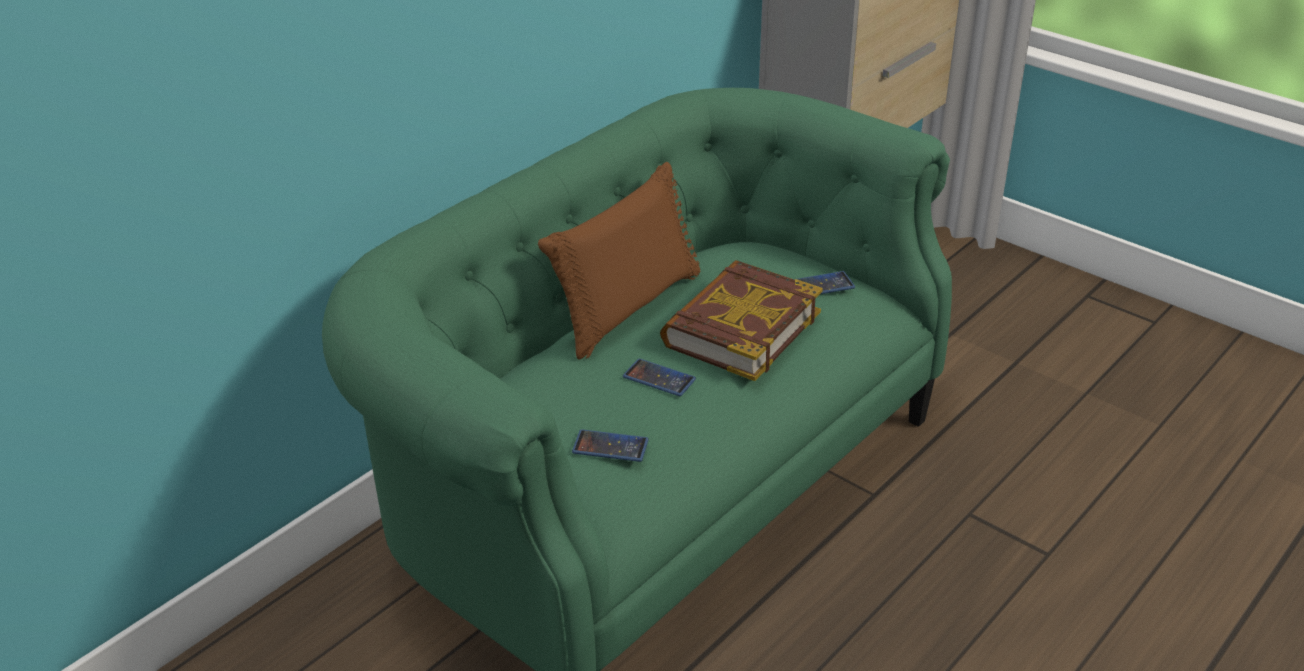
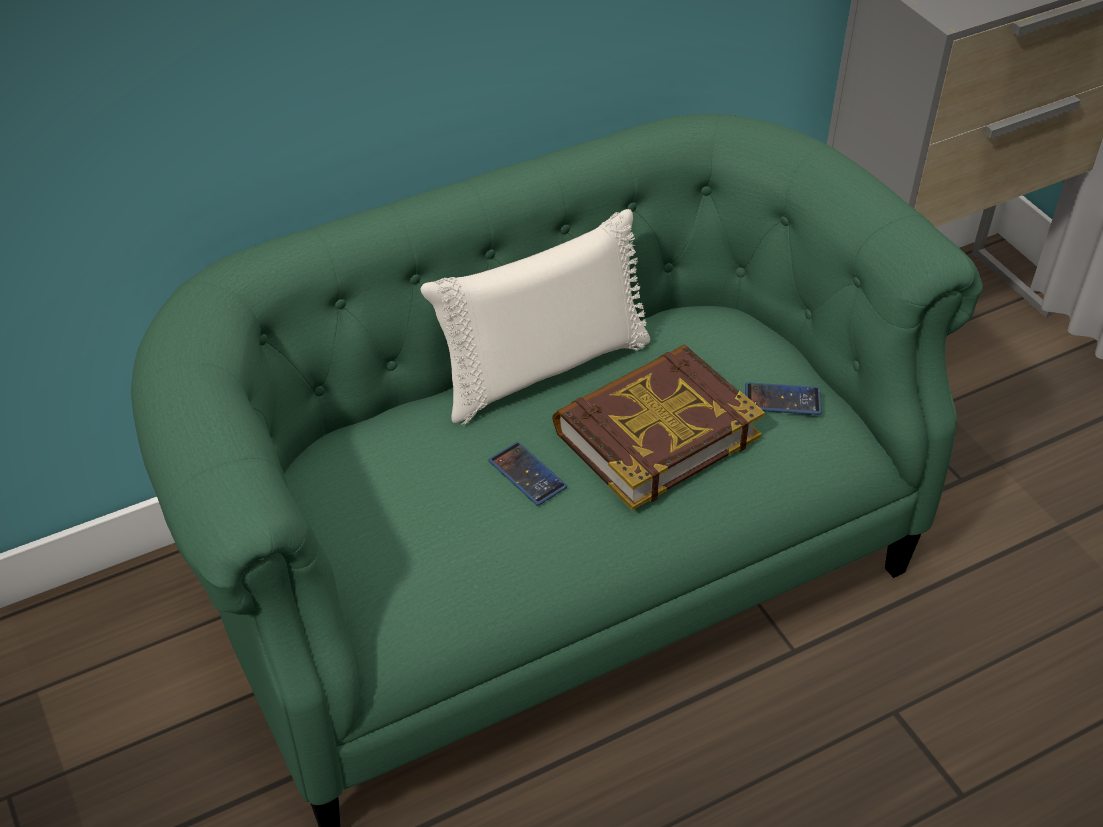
camera: 20 degrees right, 10 degrees up
(610, 447) = (427, 548): phone -> none
(626, 308) = (542, 368): brown pillow -> white pillow

